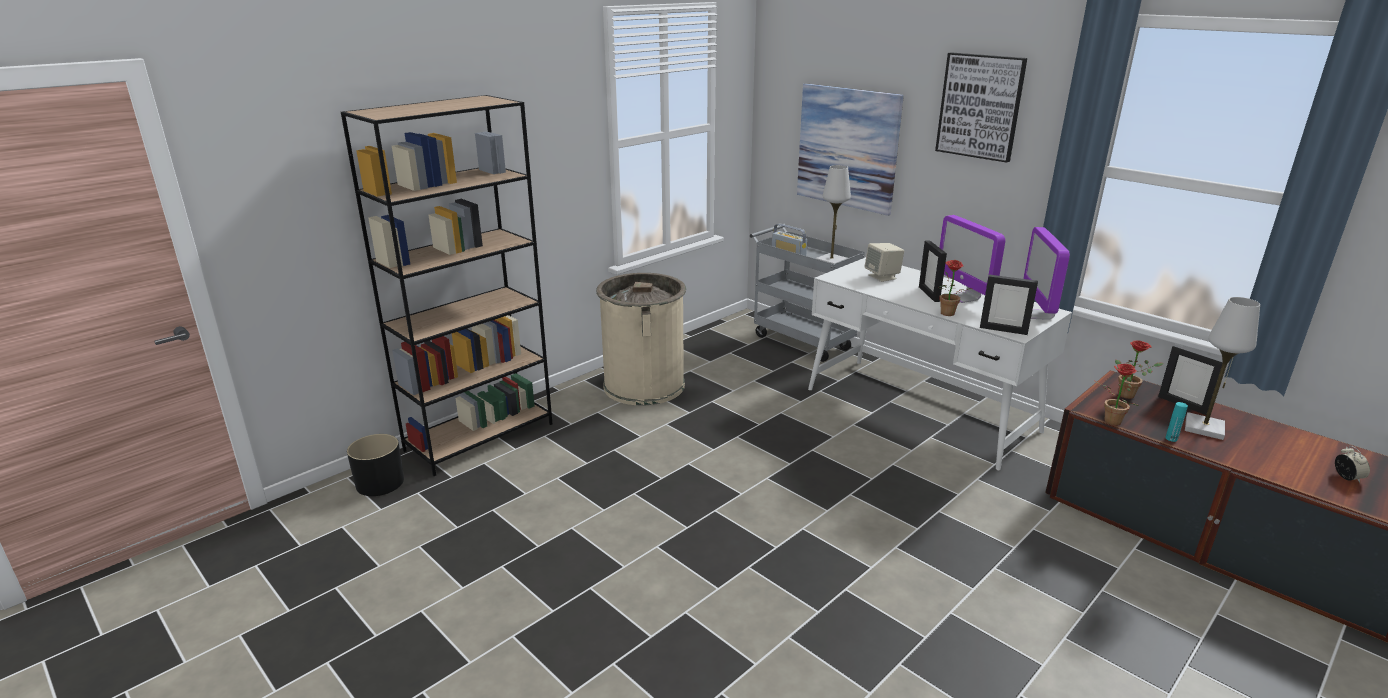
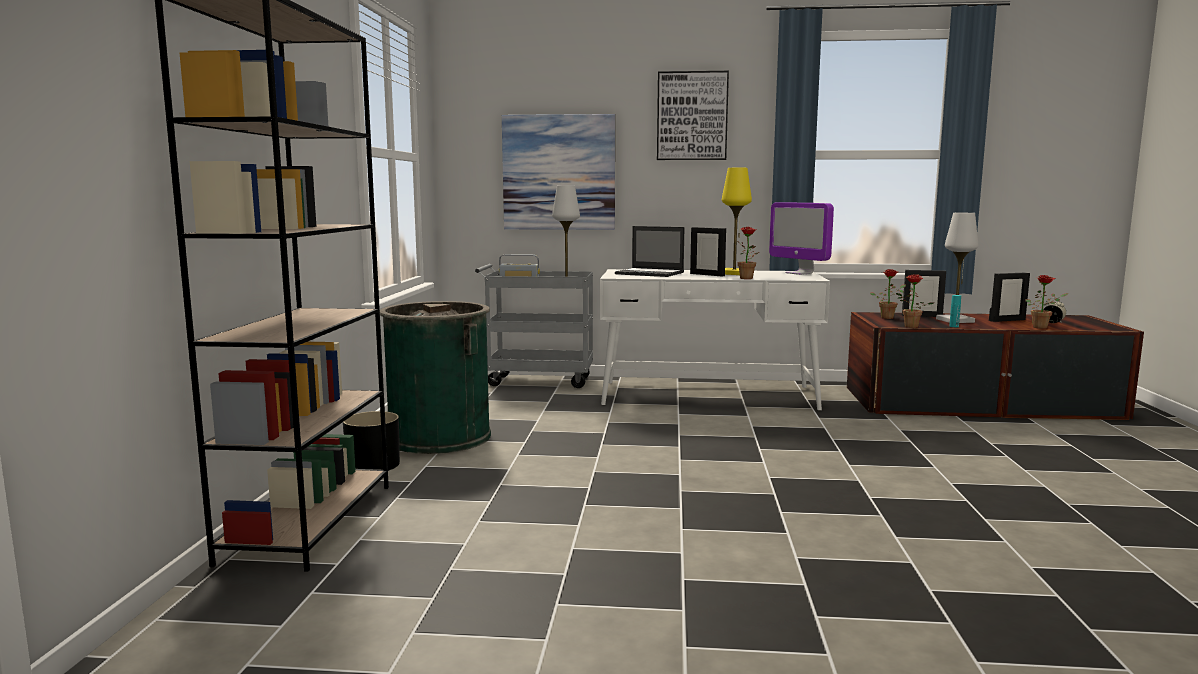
camera: 40 degrees left, 15 degrees down
(380, 482) = (229, 604): black planter -> black planter (373, 465)
(644, 385) = (439, 437): beige trash can -> green trash can
(882, 277) = (650, 273): beige speaker -> laptop
(964, 298) = (734, 273): monitor -> yellow table lamp
(1003, 330) = (801, 278): picture frame -> picture frame (1007, 320)
(1299, 481) = (1042, 327): none -> potted plant

